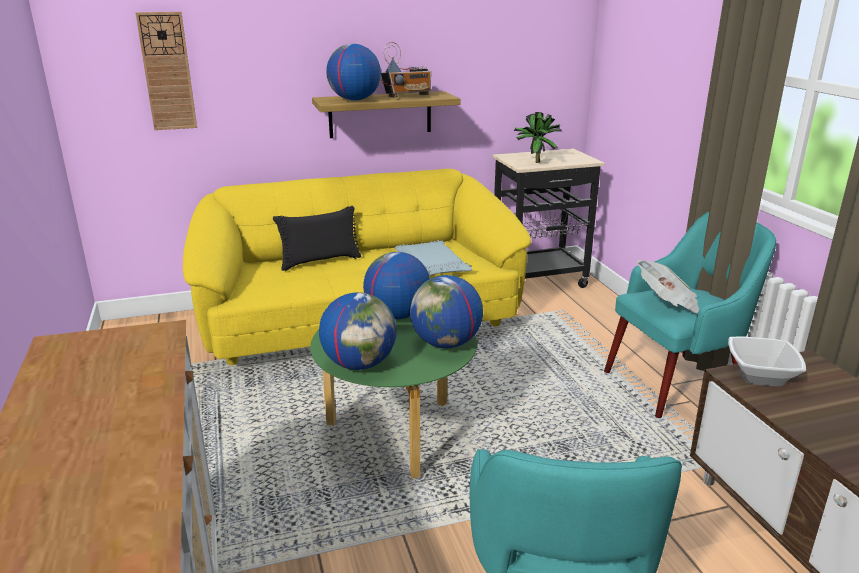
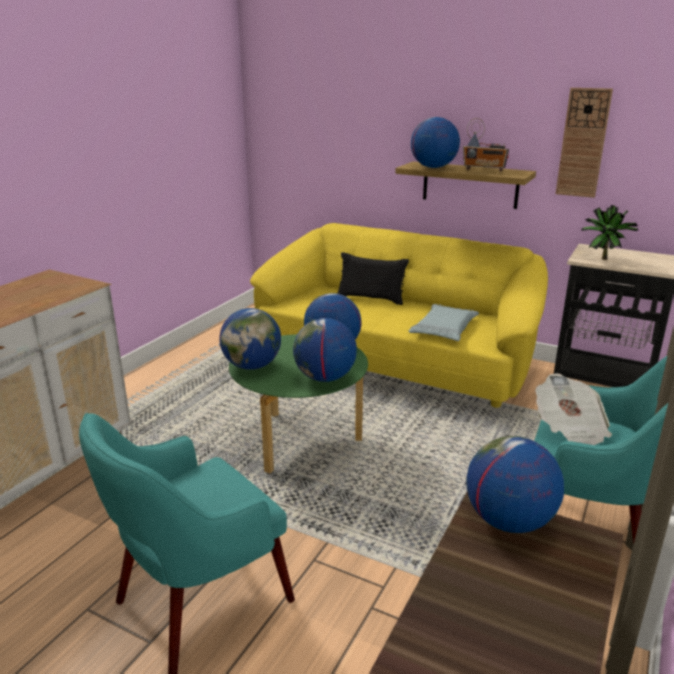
camera: 45 degrees right, 0 degrees up
(167, 72) = (312, 129): wall clock -> wall clock (583, 143)
(761, 376) = (508, 521): bowl -> globe

